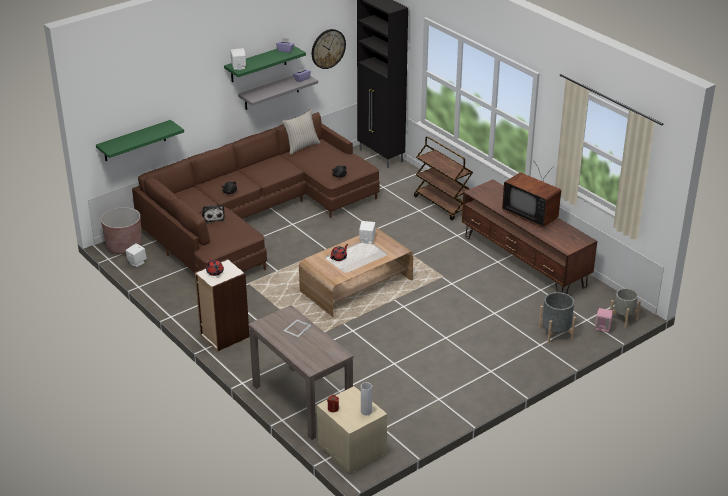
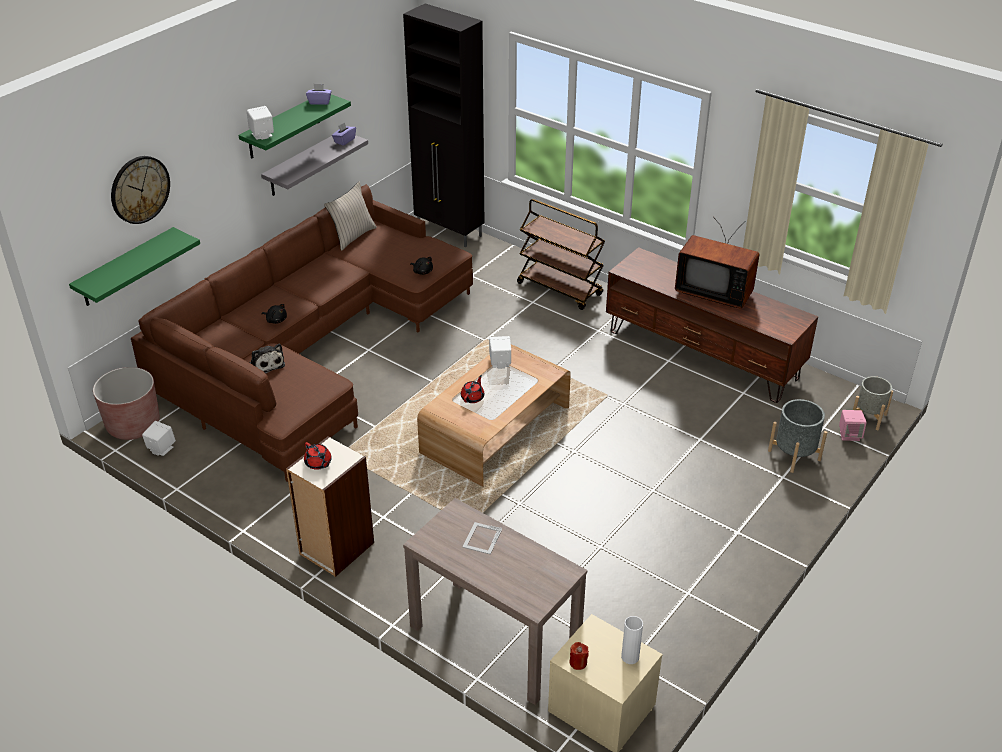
camera: 15 degrees left, 5 degrees up
(328, 48) = (369, 92): wall clock -> wall clock (139, 189)

